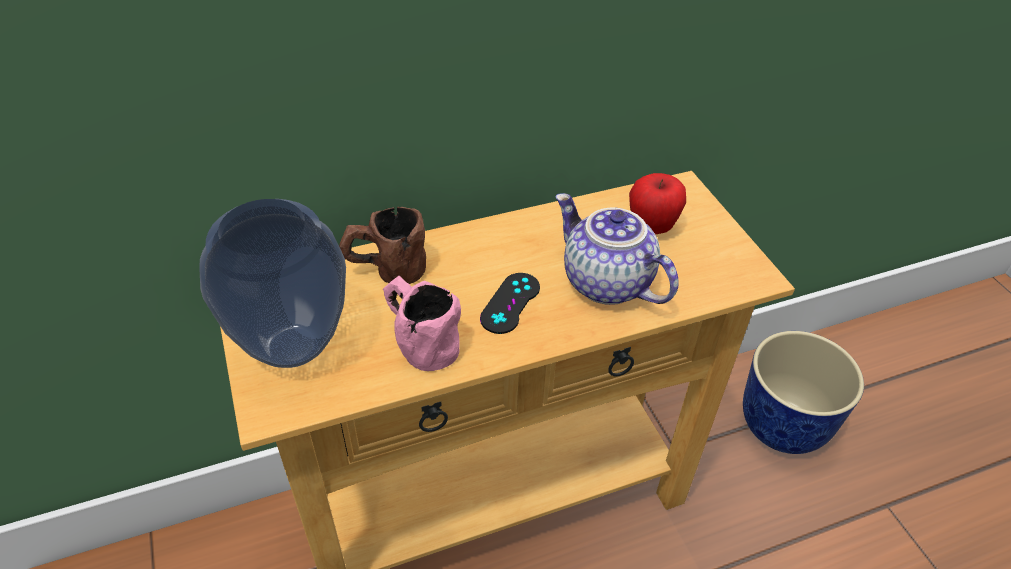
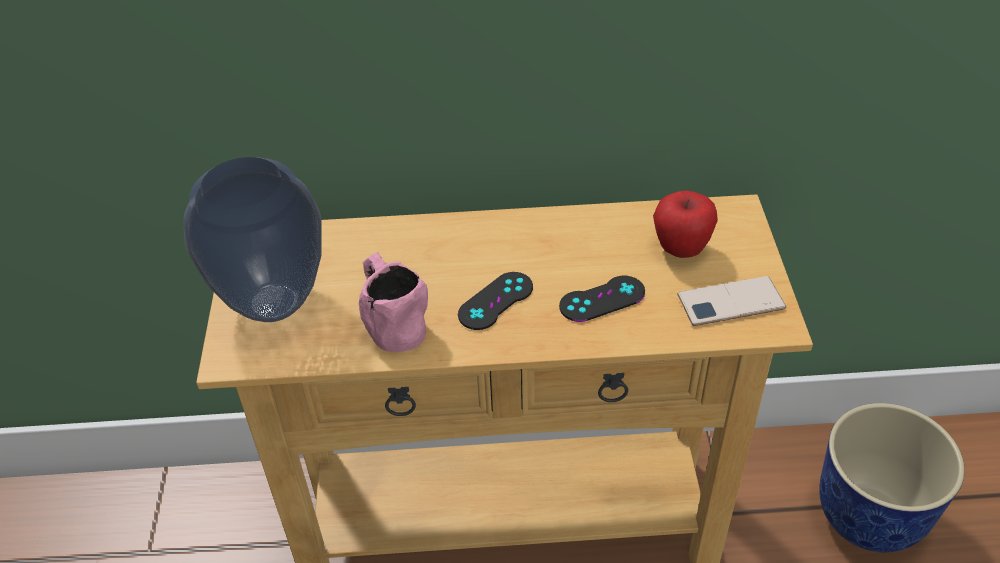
camera: 20 degrees right, 0 degrees up
(385, 271) = (387, 246): brown mug -> none
(604, 283) = (602, 299): teapot -> black game controller
(713, 265) = (731, 302): none -> phone

